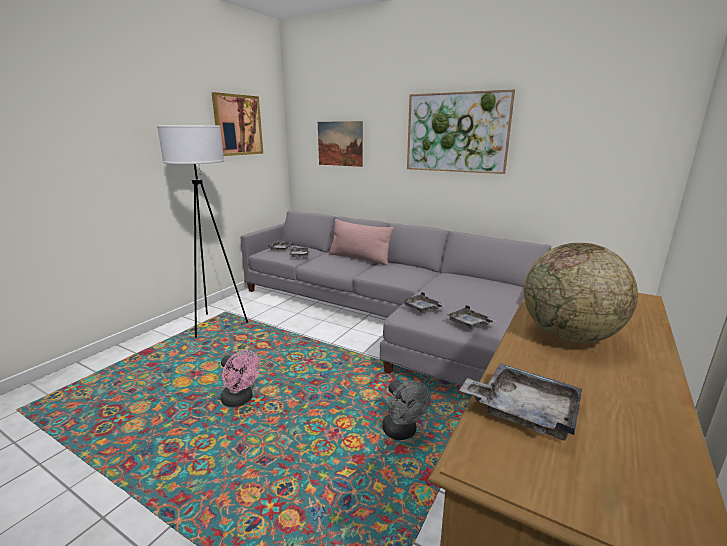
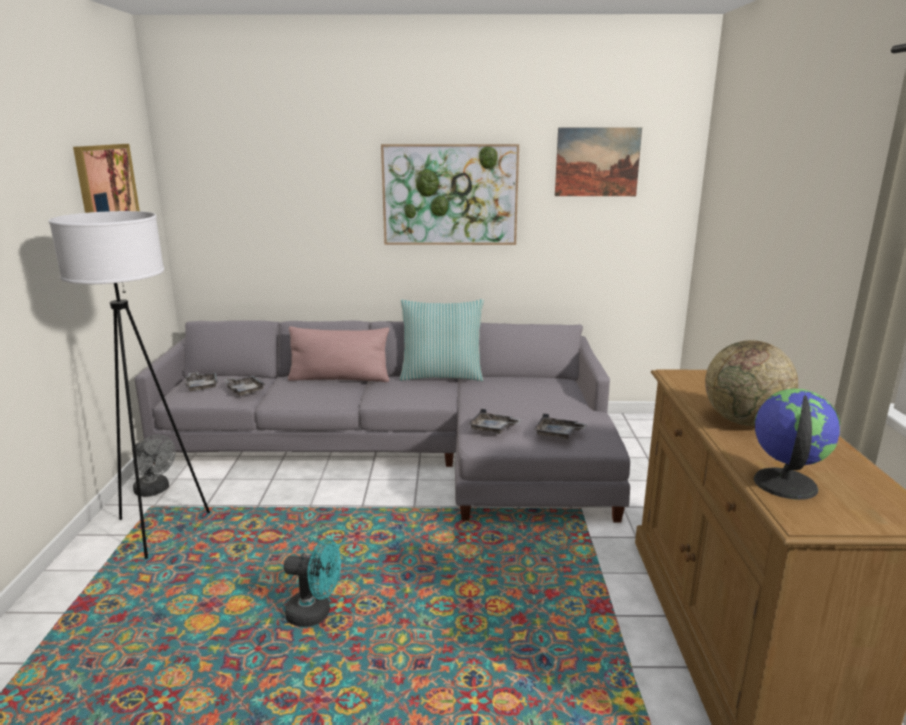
camera: 30 degrees left, 0 degrees up
(240, 400) = (315, 613): pink fan -> turquoise fan
(340, 143) = (268, 211): picture -> picture (597, 162)
(402, 432) = (537, 577): grey fan -> grey fan (155, 490)
(427, 268) = (441, 376): none -> pillow
(523, 410) = (783, 483): grey tray -> globe

